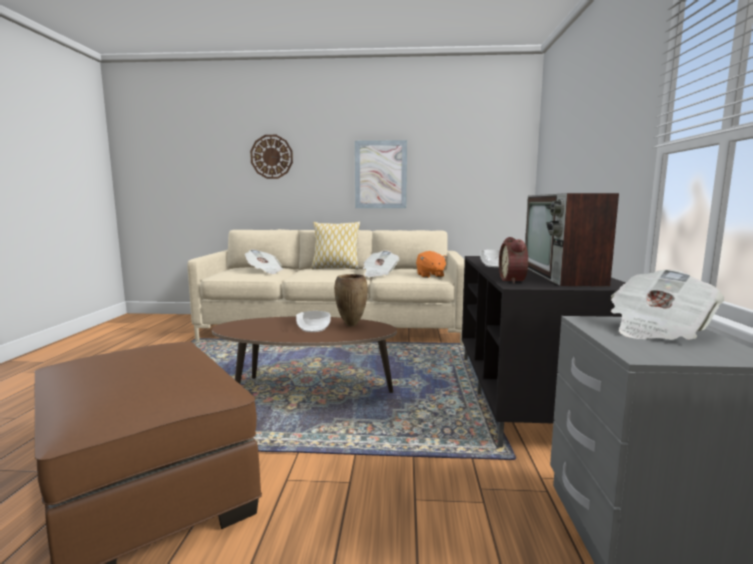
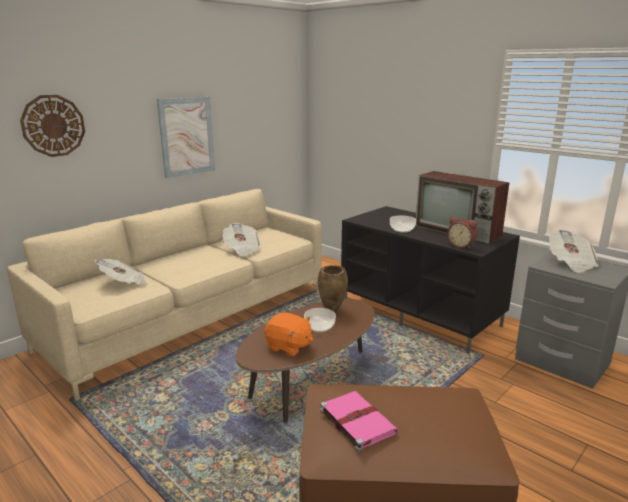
camera: 50 degrees left, 10 degrees up
(114, 355) = (356, 421): none -> pink book
(335, 268) = (182, 254): pillow -> none
(430, 275) = (284, 239): orange plush toy -> orange plush toy (289, 347)

